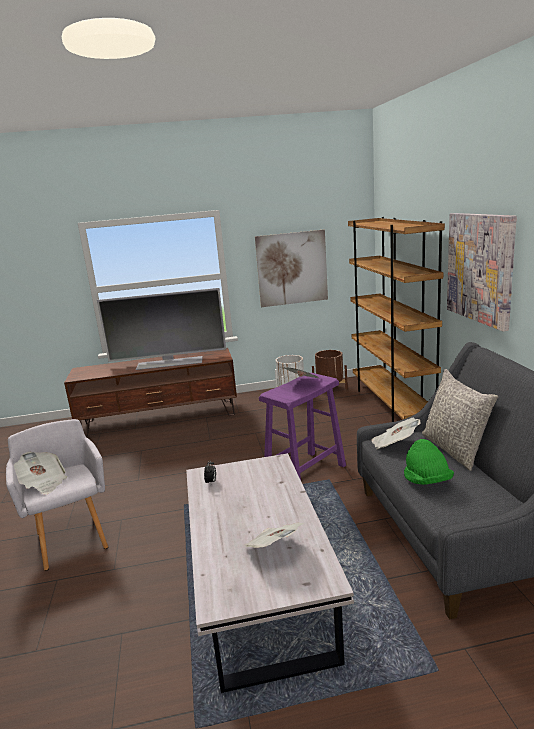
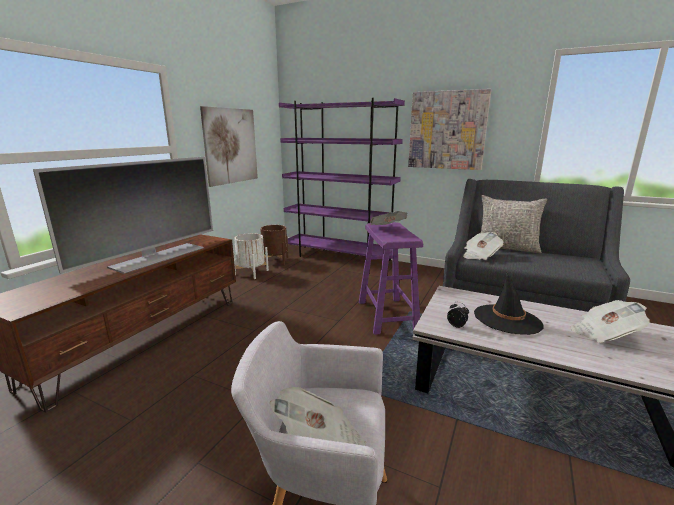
camera: 55 degrees left, 0 degrees up
(249, 498) = (507, 319): none -> black hat
(391, 404) = (339, 257): brown bookcase -> purple bookcase
(427, 481) = (544, 264): green hat -> none

